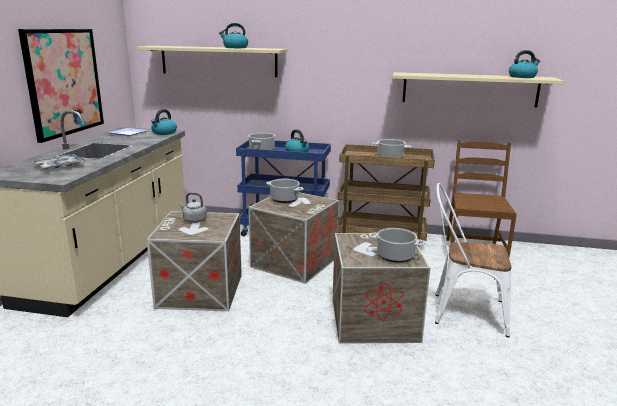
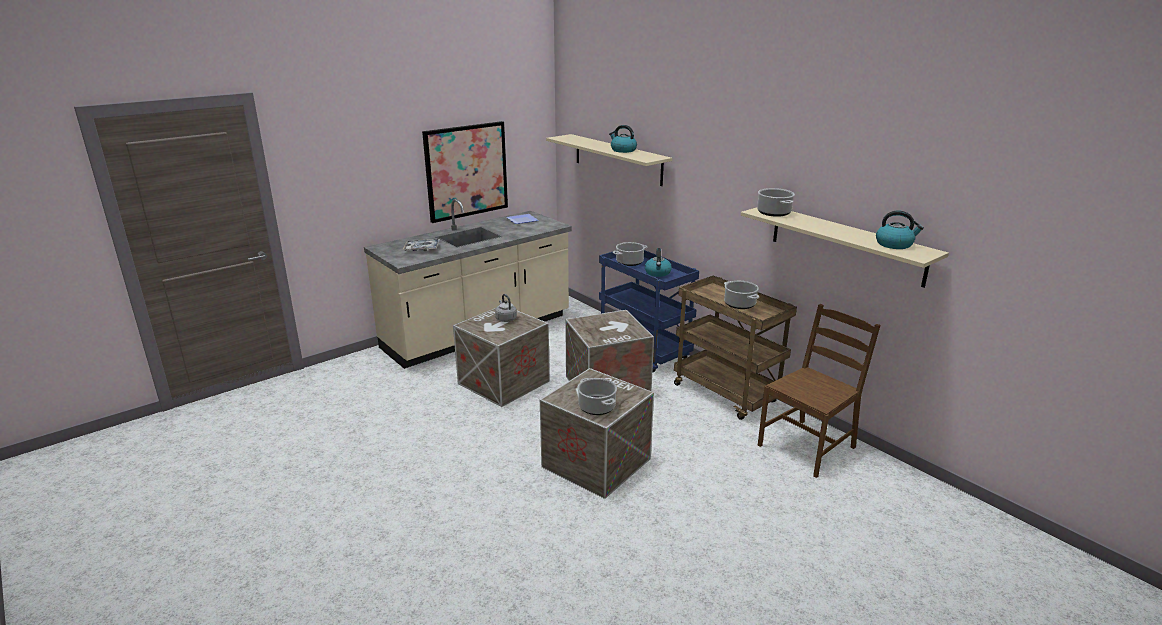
camera: 40 degrees right, 5 degrees up
(164, 133) = (549, 226): kettle -> none
(285, 199) = (607, 320): cooking pot -> cooking pot (774, 213)
(462, 311) = (685, 493): white chair -> none

